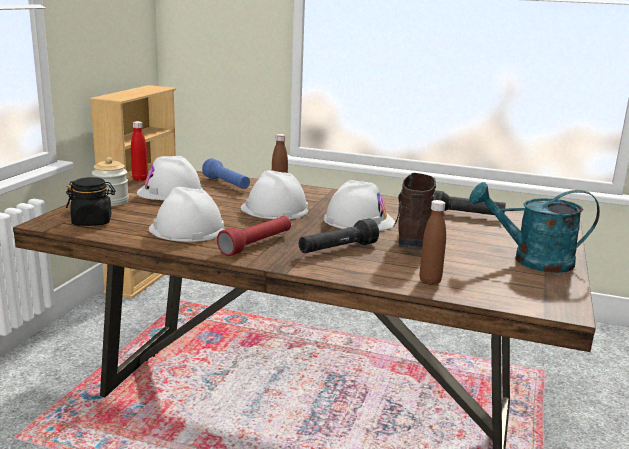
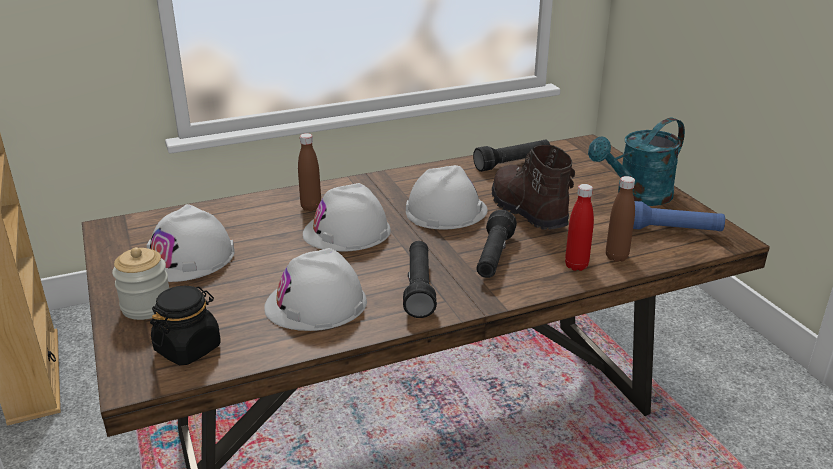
camera: 40 degrees left, 10 degrees up
(140, 179) = (108, 253): red bottle -> red bottle (576, 266)
(227, 184) = (230, 217): blue flashlight -> blue flashlight (672, 230)
(256, 244) = (419, 288): red flashlight -> black flashlight

